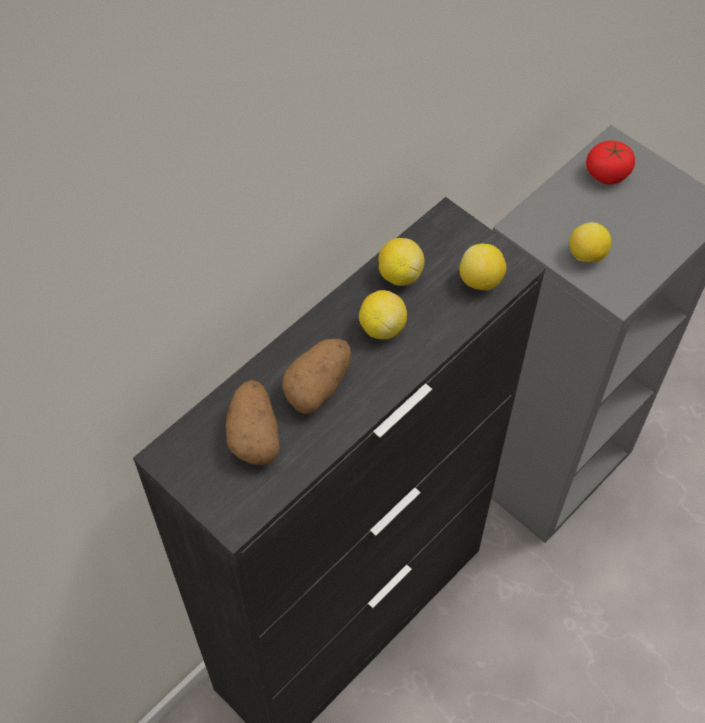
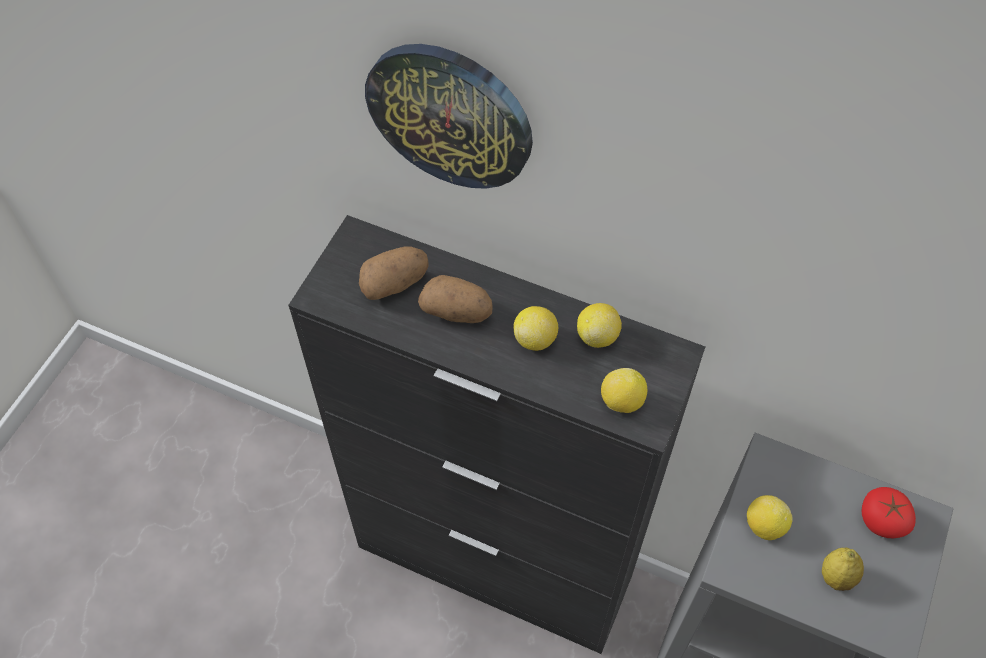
camera: 70 degrees right, 0 degrees up
(200, 227) = (450, 115): none -> wall clock
(648, 224) = (836, 576): none -> lemon

